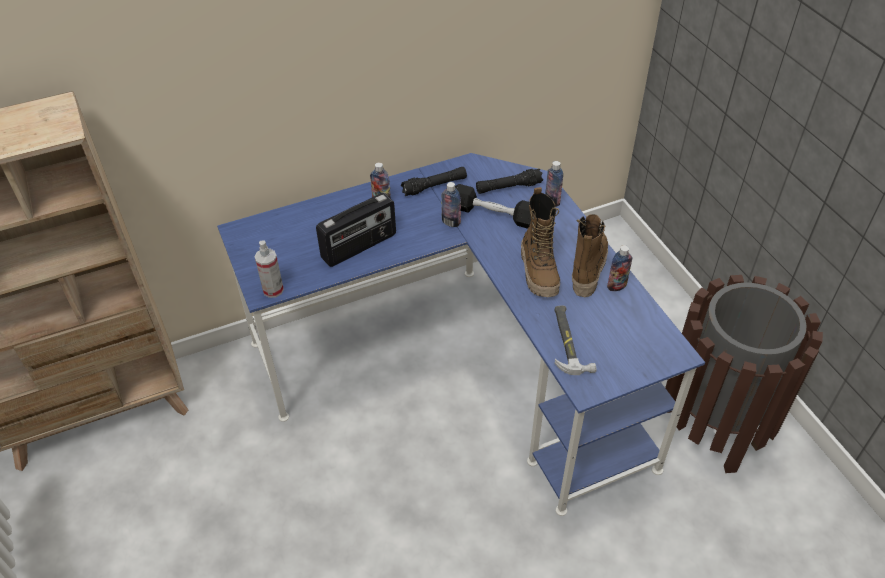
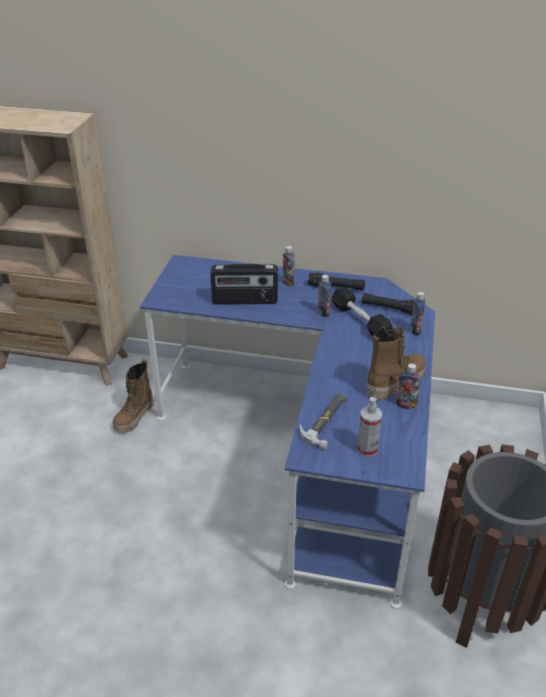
camera: 35 degrees right, 10 degrees down
(273, 290) = (165, 301): spray bottle -> spray bottle (367, 449)
(539, 272) = (354, 369): boot -> boot (134, 417)

